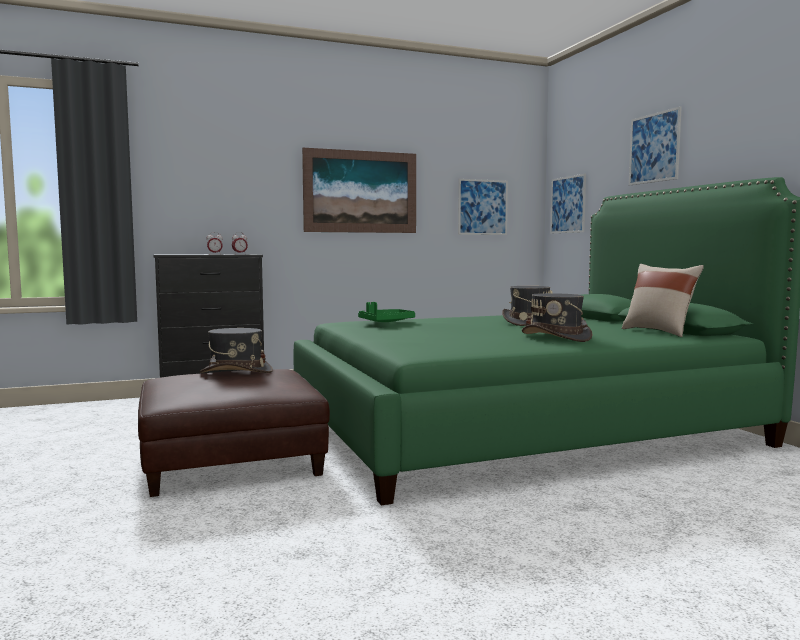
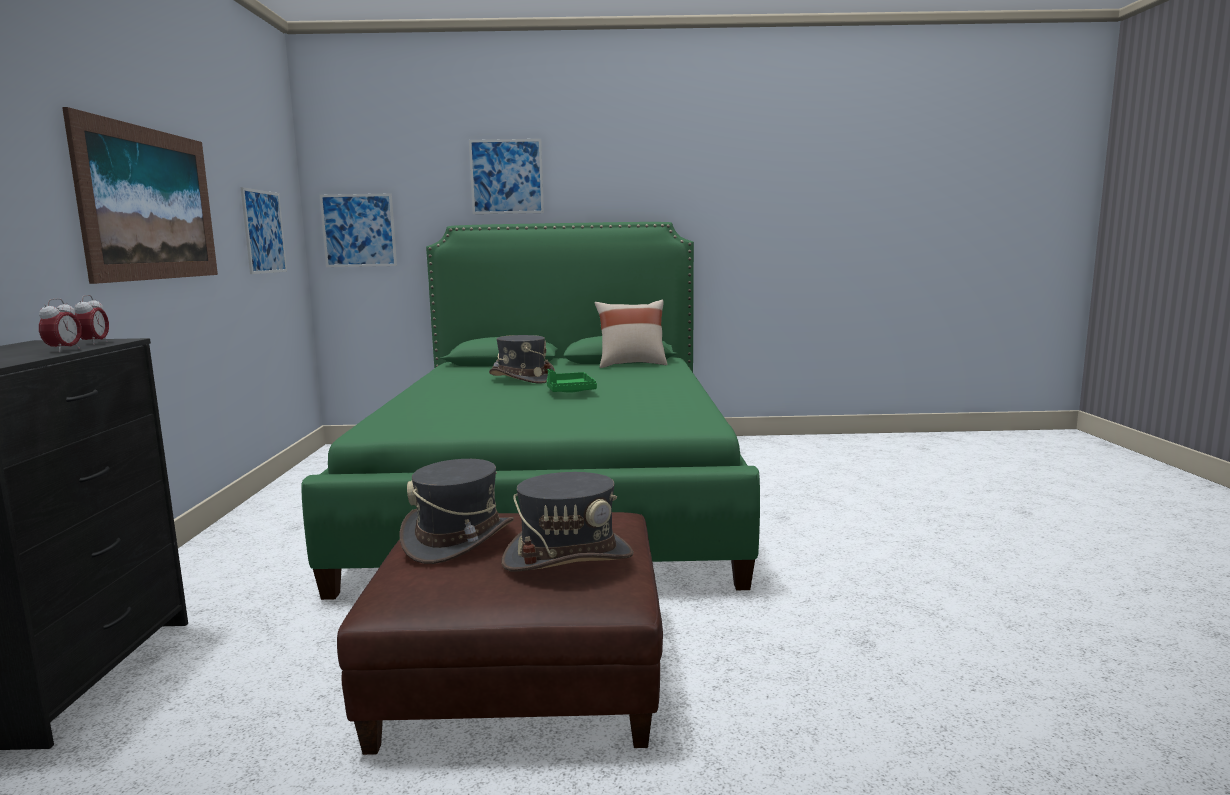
camera: 70 degrees left, 5 degrees up
(386, 322) = (441, 412): green tray -> green tray (569, 391)
(556, 337) = (636, 384): grey hat -> grey hat (568, 558)

